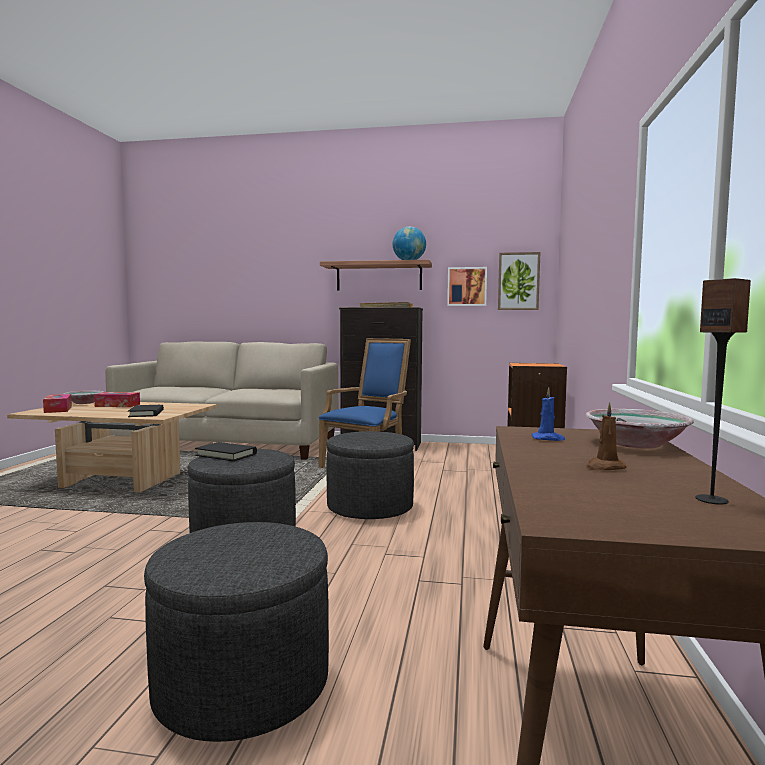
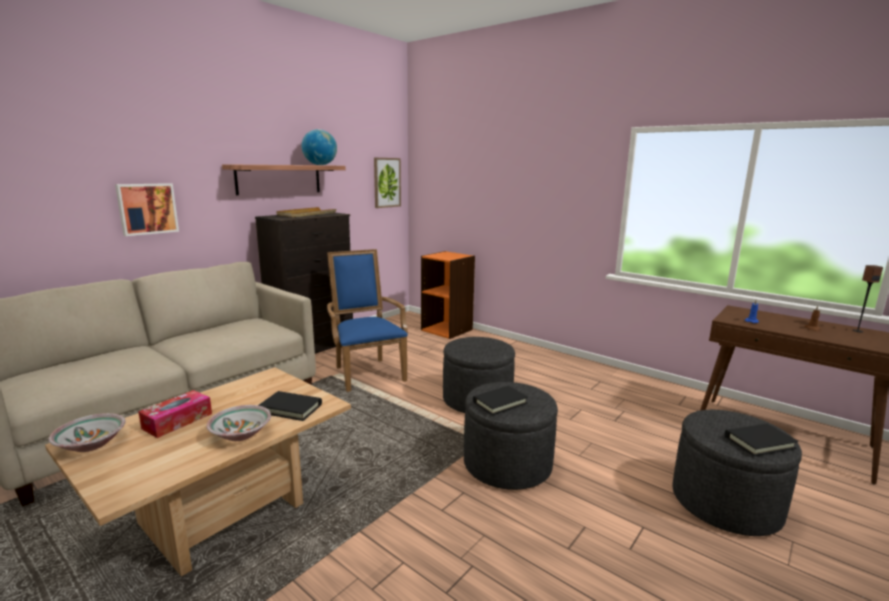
camera: 60 degrees left, 10 degrees up
(58, 409) = (133, 468): tissue box -> none
(203, 557) = (759, 442): none -> black book
(467, 286) = (353, 188): picture -> picture (147, 208)
(637, 444) = (762, 314): bowl -> bowl (241, 434)

